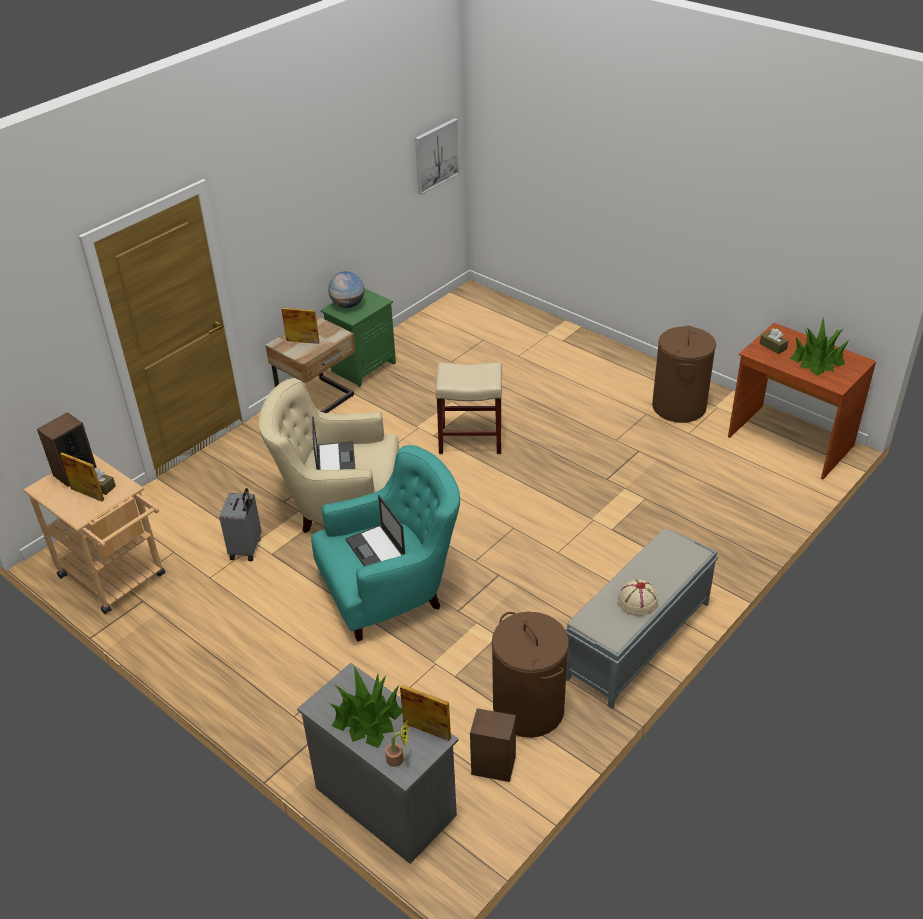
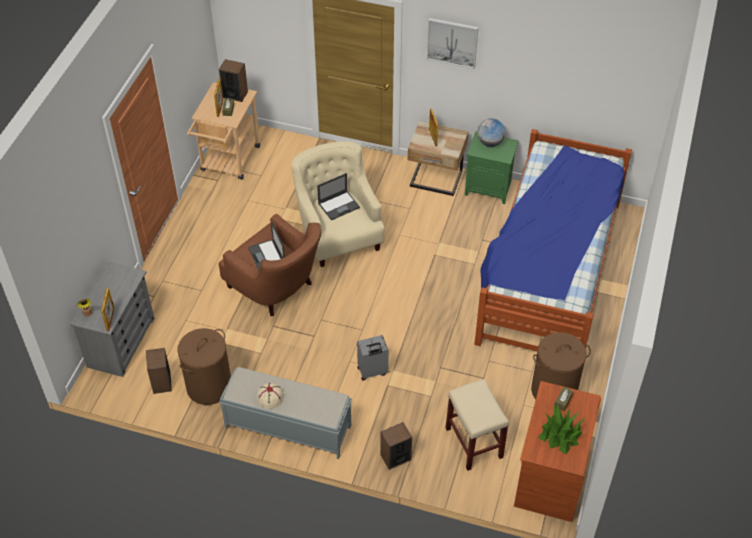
camera: 65 degrees right, 10 degrees up
(247, 549) = (279, 206): grey suitcase -> grey suitcase (372, 372)
(367, 718) = (110, 292): potted plant -> none
(376, 548) = (267, 256): laptop -> laptop turned 60 degrees counterclockwise
(392, 590) = (276, 288): turquoise armchair -> brown armchair
(436, 156) = (629, 102): picture -> picture (452, 42)
(469, 440) = (440, 276): beige stool -> beige stool (473, 442)
(513, 362) = (549, 271): none -> bed
(723, 552) = (395, 457): none -> speaker

